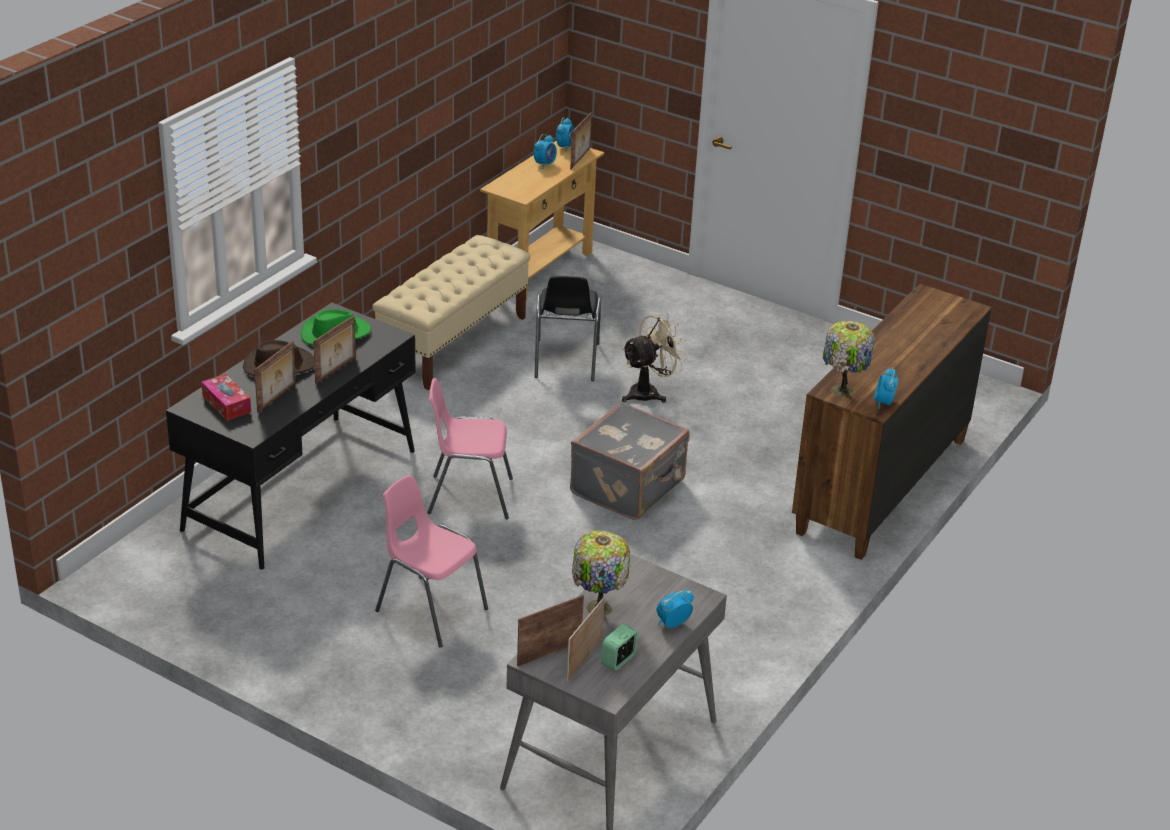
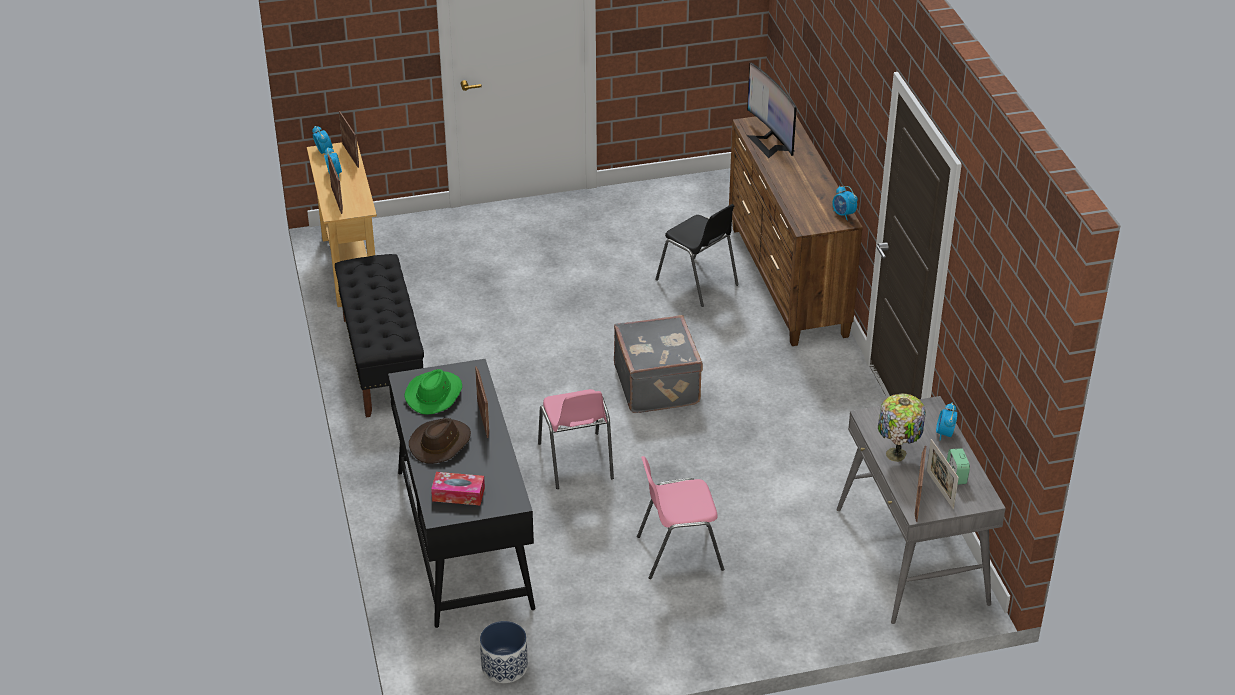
camera: 45 degrees left, 5 degrees up
(175, 589) = (504, 666): none -> planter
(277, 398) = (482, 465): picture frame -> picture frame (337, 200)
(453, 343) = (383, 362): beige bench -> black bench
(469, 496) = (576, 461): pink chair -> pink chair turned 60 degrees counterclockwise
(565, 361) = (478, 325): black chair -> black chair (697, 282)
(649, 392) = (565, 311): beige fan -> none
(841, 391) = (811, 222): table lamp -> none
(921, 317) = (771, 143): none -> monitor

